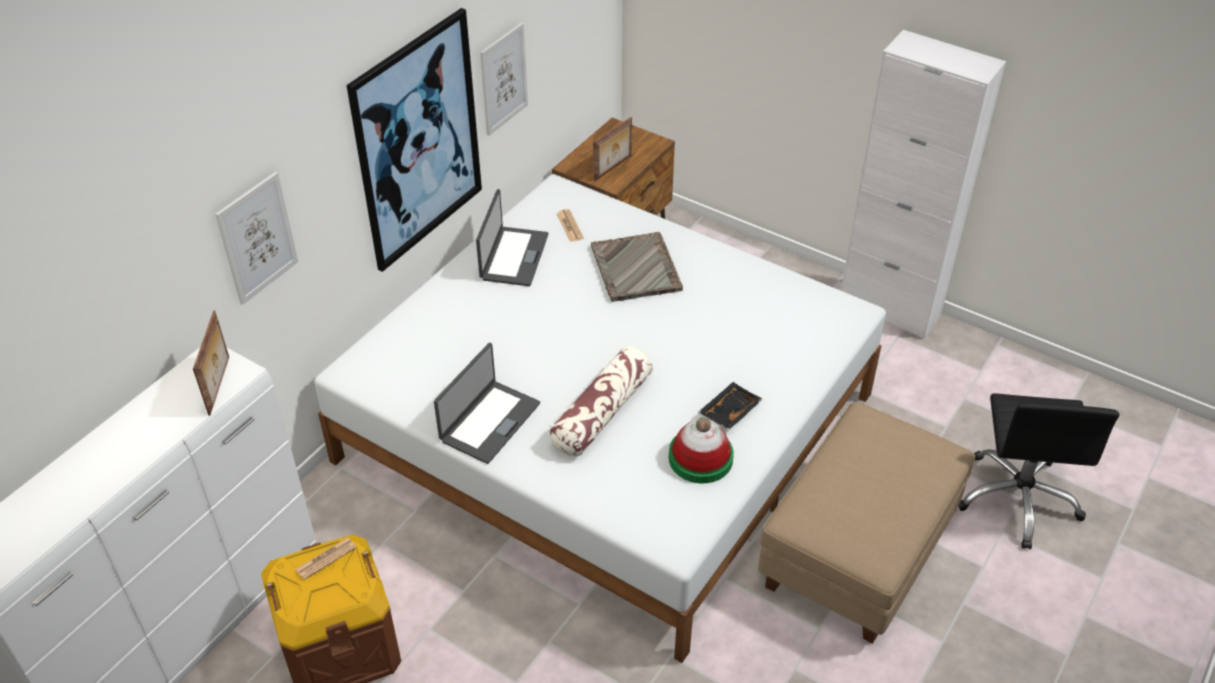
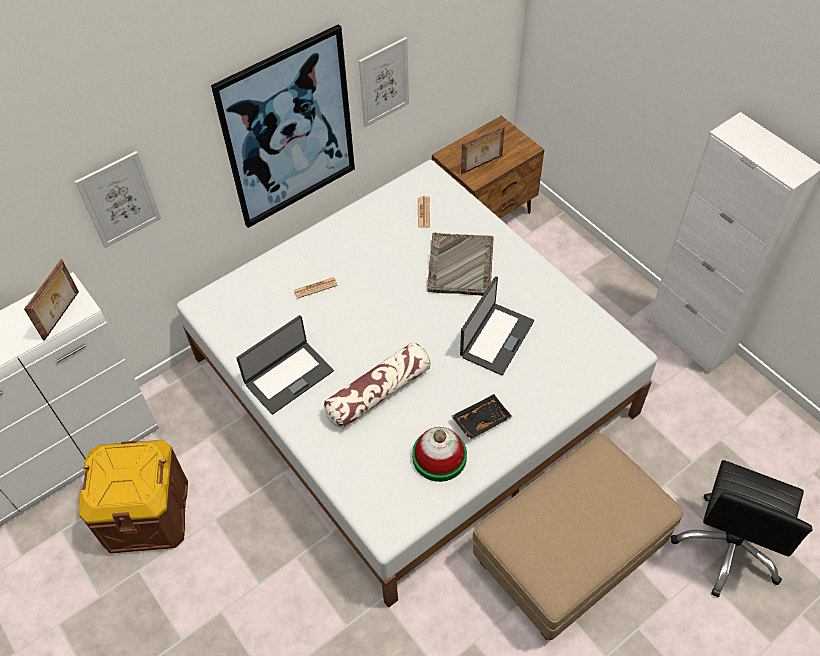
camera: 20 degrees right, 10 degrees up
(326, 559) = (132, 457): newspaper -> newspaper (315, 288)
(513, 257) = (367, 231): laptop -> laptop (496, 338)

